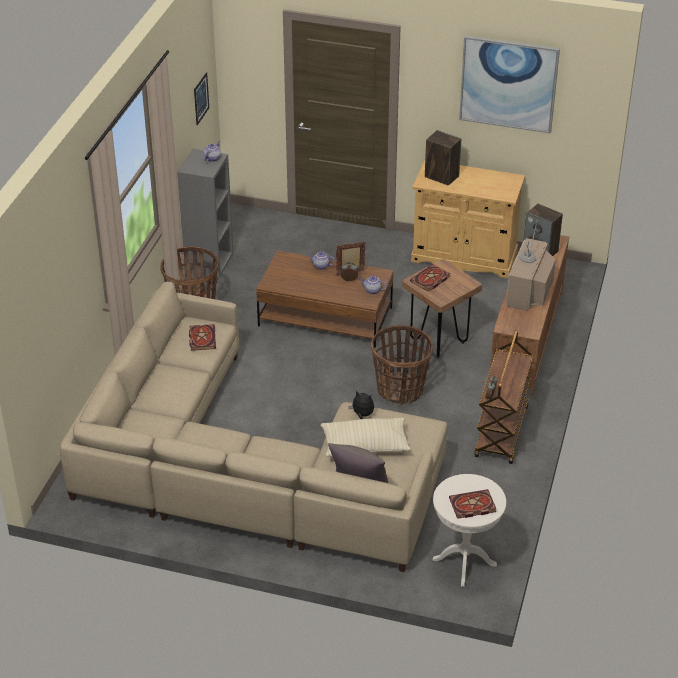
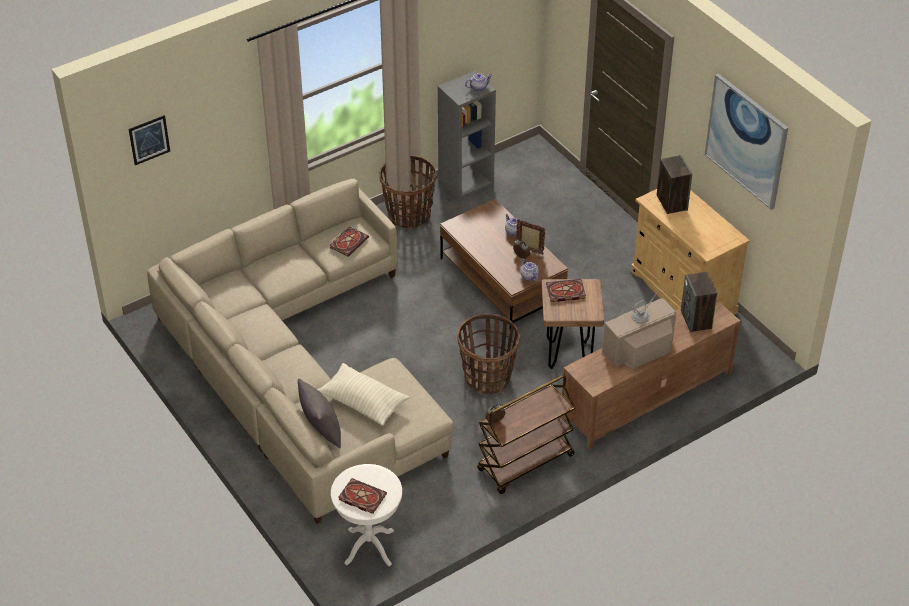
camera: 40 degrees right, 5 degrees up
(201, 98) = (504, 28): picture -> picture (149, 140)
(362, 415) = (393, 376): plush toy -> none

